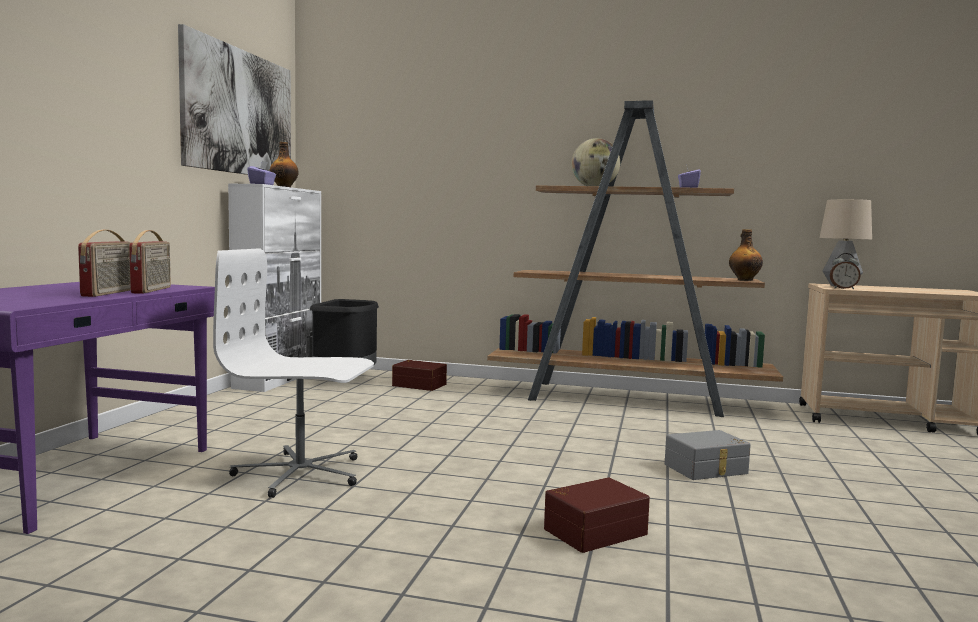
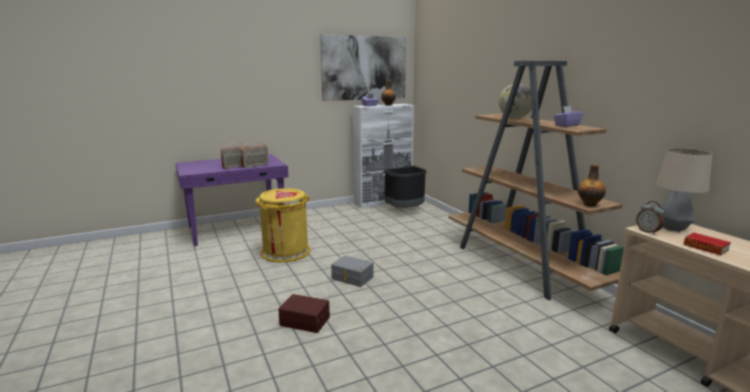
camera: 50 degrees right, 10 degrees up
(300, 474) = (285, 252): white office chair -> yellow trash can
(419, 384) = (432, 222): brown storage box -> none
(707, 469) = (432, 322): grey storage box -> grey storage box (352, 278)
(900, 290) = (705, 247): none -> book

